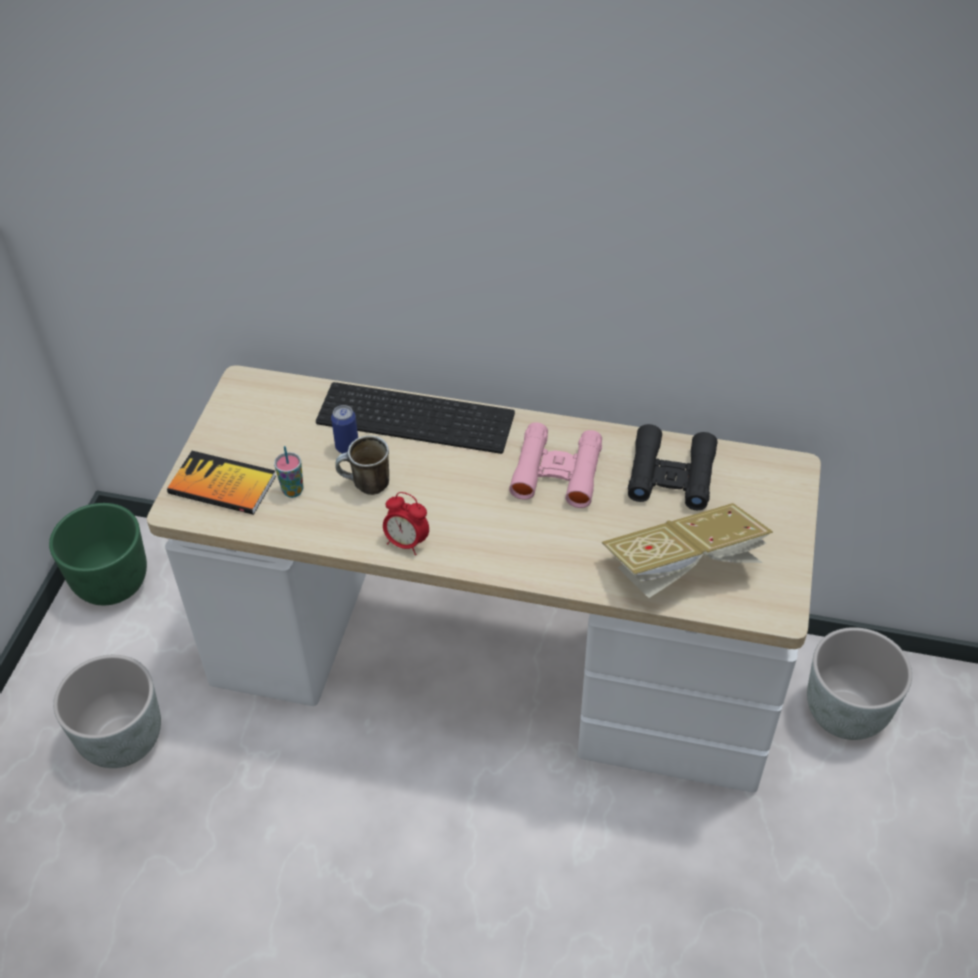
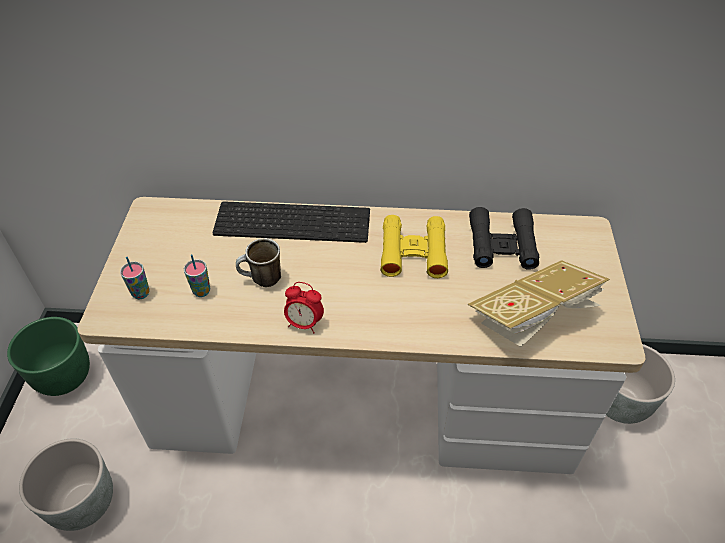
camera: 10 degrees left, 0 degrees up
(222, 485) = (141, 293): book -> cup
(347, 447) = (241, 251): can -> none
(557, 472) = (413, 252): pink binoculars -> yellow binoculars

